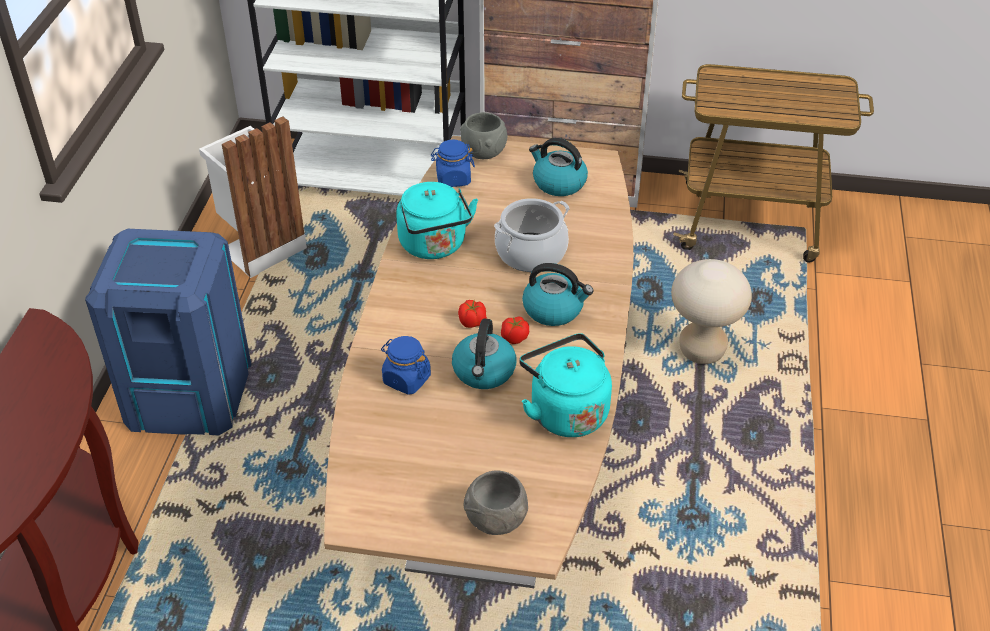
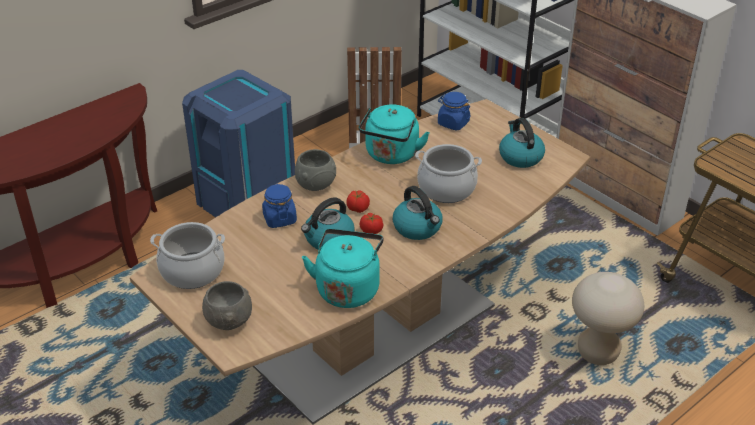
camera: 40 degrees right, 5 degrees down
(387, 492) = (192, 271): none -> cooking pot
(483, 153) = (492, 117): grey bowl -> grey bowl (315, 185)

